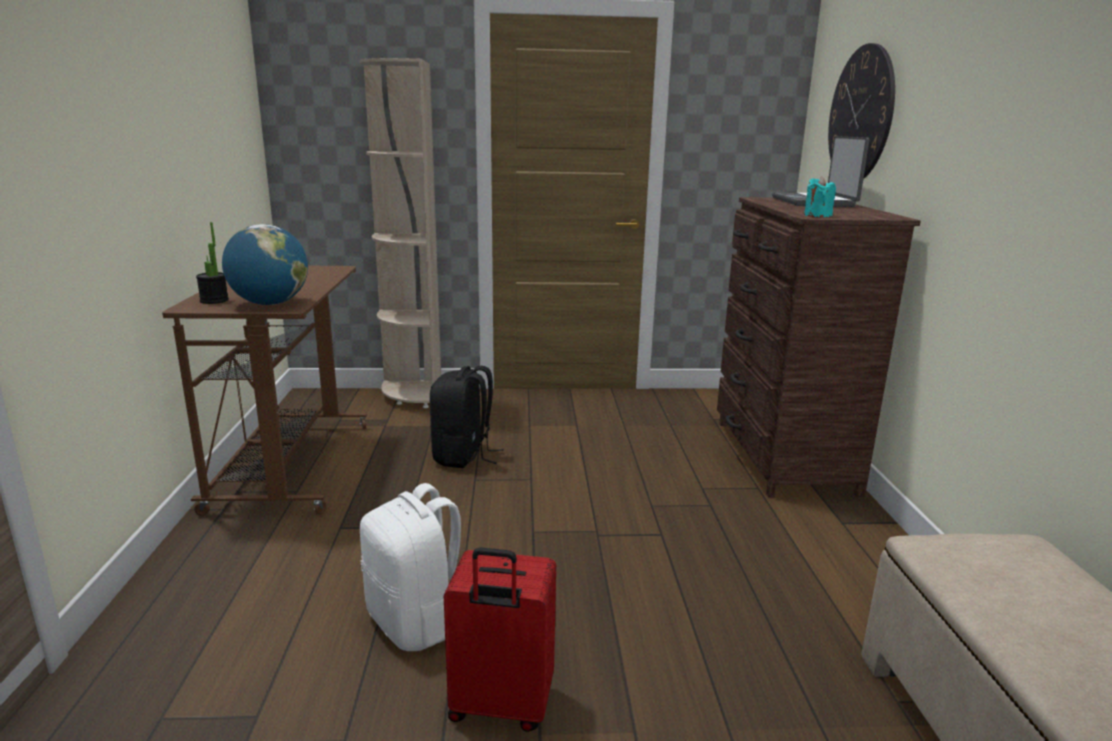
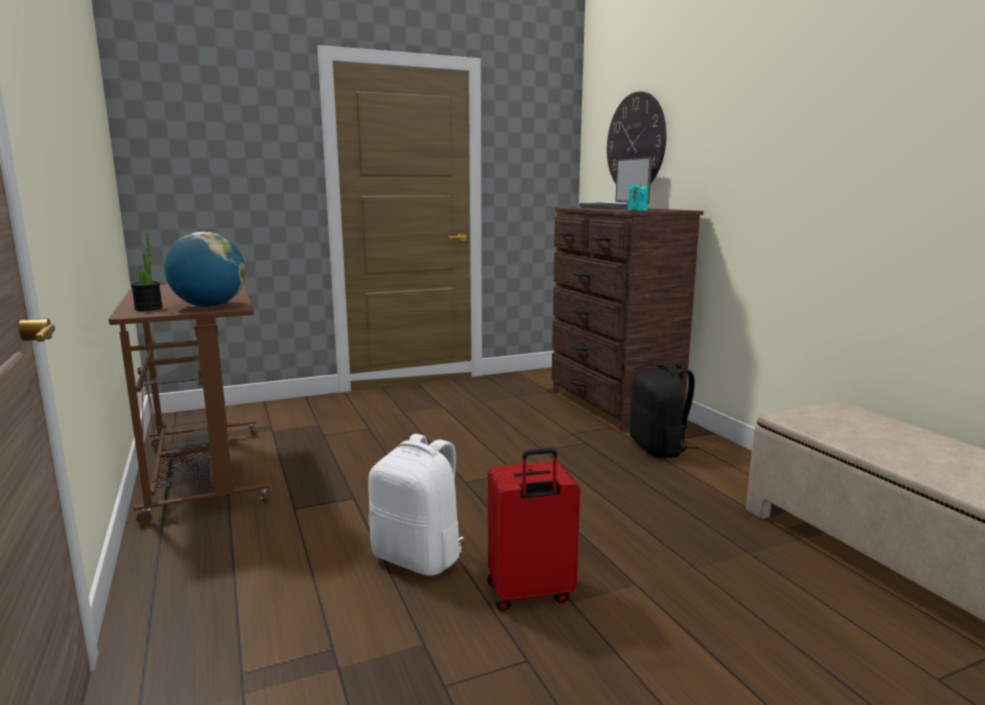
camera: 20 degrees left, 5 degrees down
(412, 399) = (281, 408): beige bookcase -> none
(463, 456) = (364, 441): black backpack -> black backpack (659, 448)

